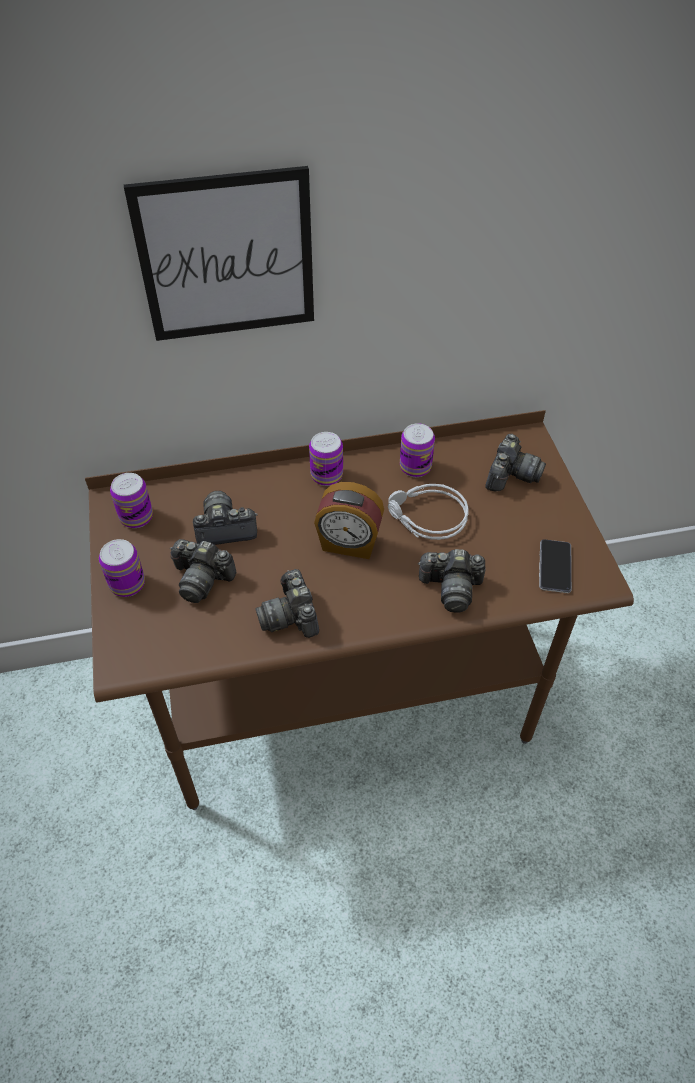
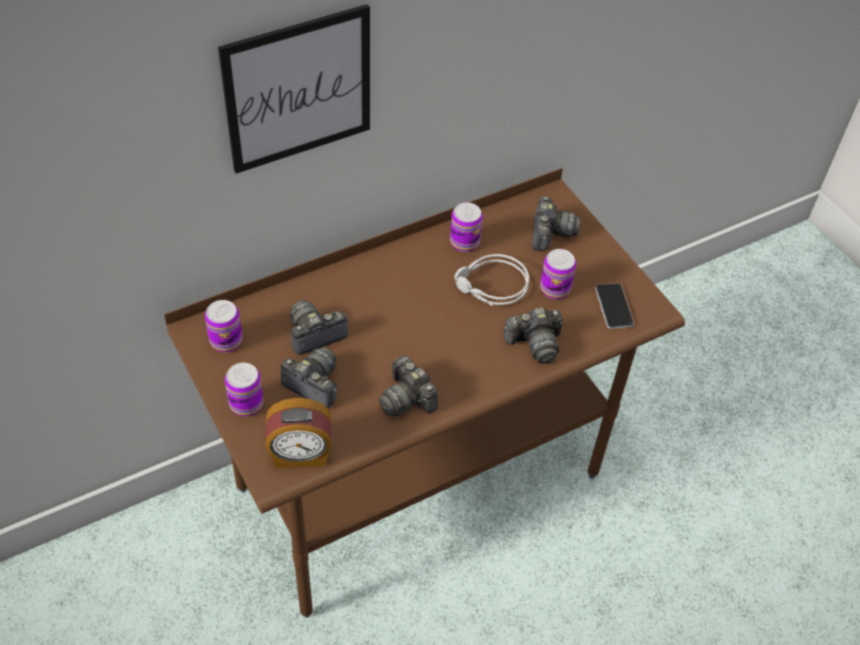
camera: 20 degrees left, 0 degrees up
(202, 579) = (313, 384): camera -> camera turned 150 degrees counterclockwise
(326, 475) = (388, 266): can -> can (555, 289)
(349, 544) = (432, 324): alarm clock -> alarm clock (300, 454)

